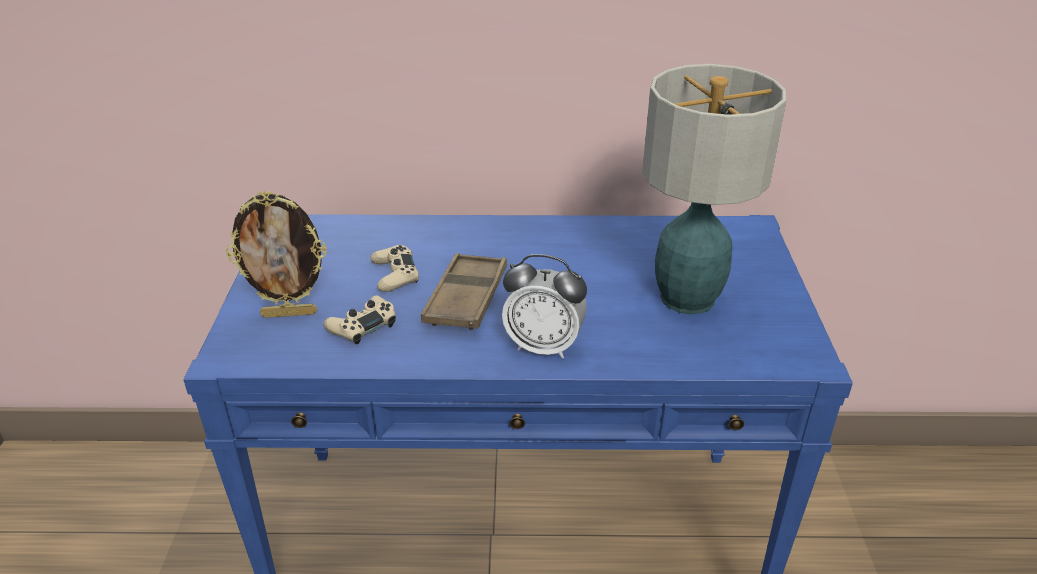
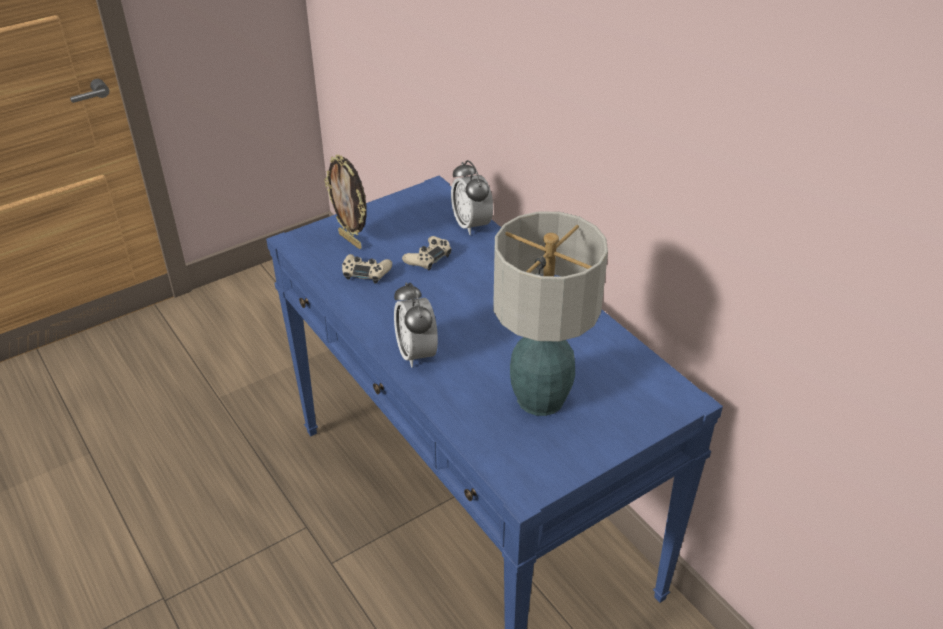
camera: 55 degrees right, 5 degrees up
(379, 228) = (471, 225): none -> alarm clock
(466, 298) = (434, 298): brown tray -> none

